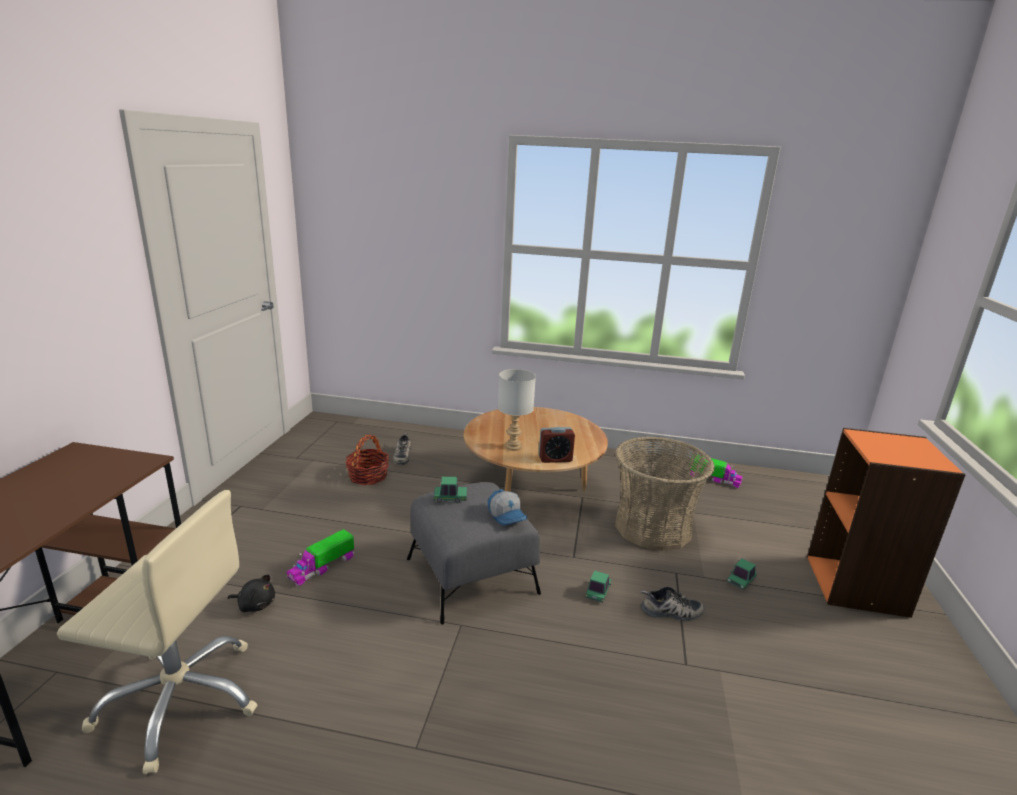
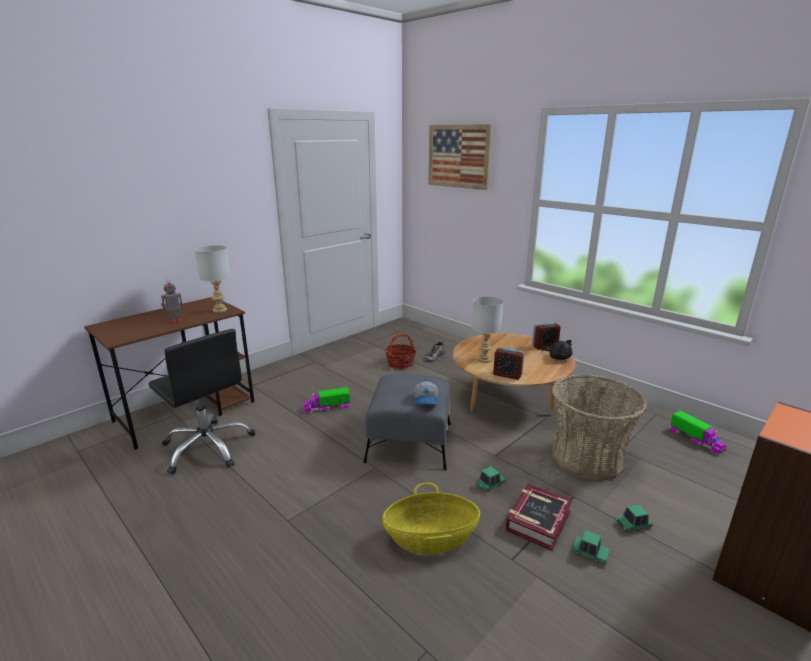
camera: 35 degrees right, 0 degrees up
(53, 504) = (175, 321): none -> toy robot
(123, 463) = (220, 310): none -> grey table lamp
(181, 699) = (208, 447): beige office chair -> black office chair
(255, 604) = (277, 415): black plush toy -> black plush toy (558, 357)
(392, 190) = (458, 156): none -> picture
(450, 498) = (401, 379): toy car -> toy car (589, 553)
(556, 416) = (544, 346): none -> alarm clock
(597, 681) = (431, 538): none -> basket
(671, 612) = (537, 521): shoe -> book

